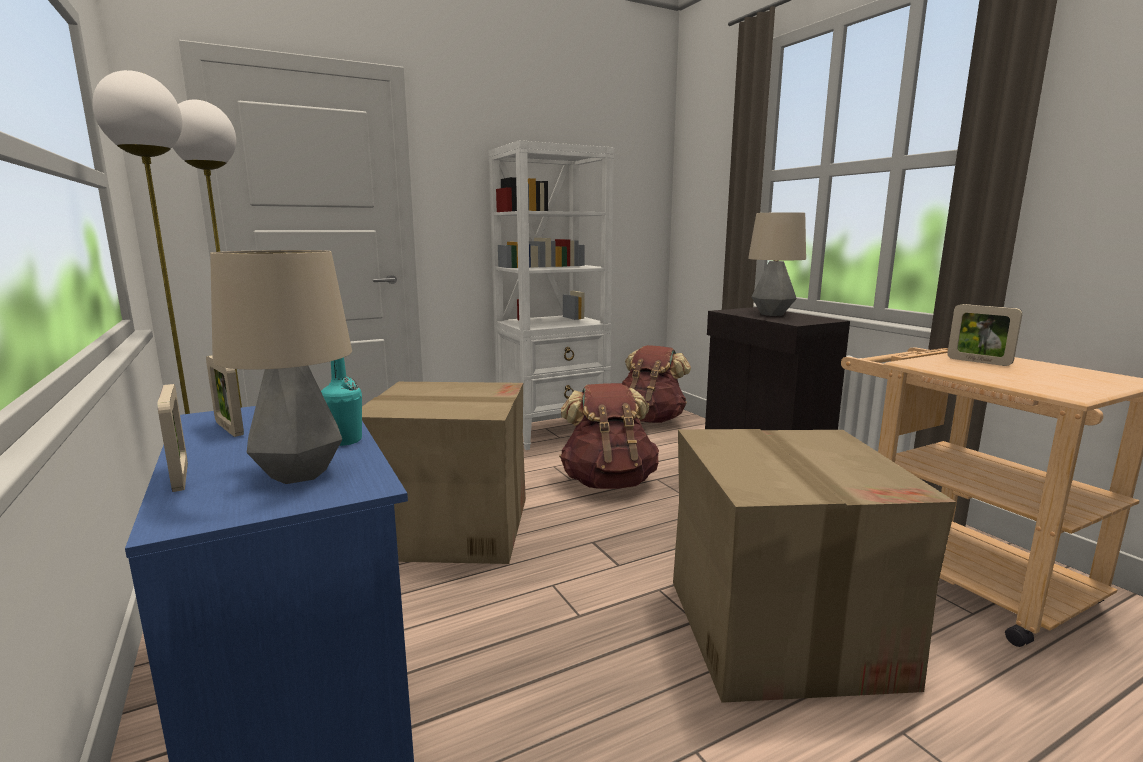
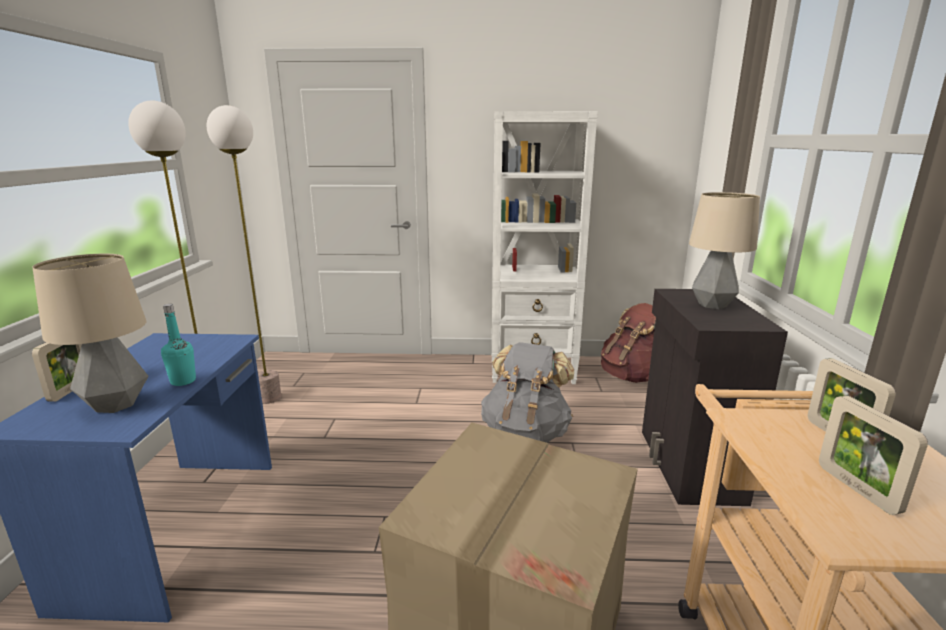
camera: 30 degrees right, 5 degrees up
(229, 429) = (154, 353): picture frame -> picture frame (857, 489)
(450, 526) = (370, 439): cardboard box -> none
(608, 482) = (526, 433): brown backpack -> grey backpack

